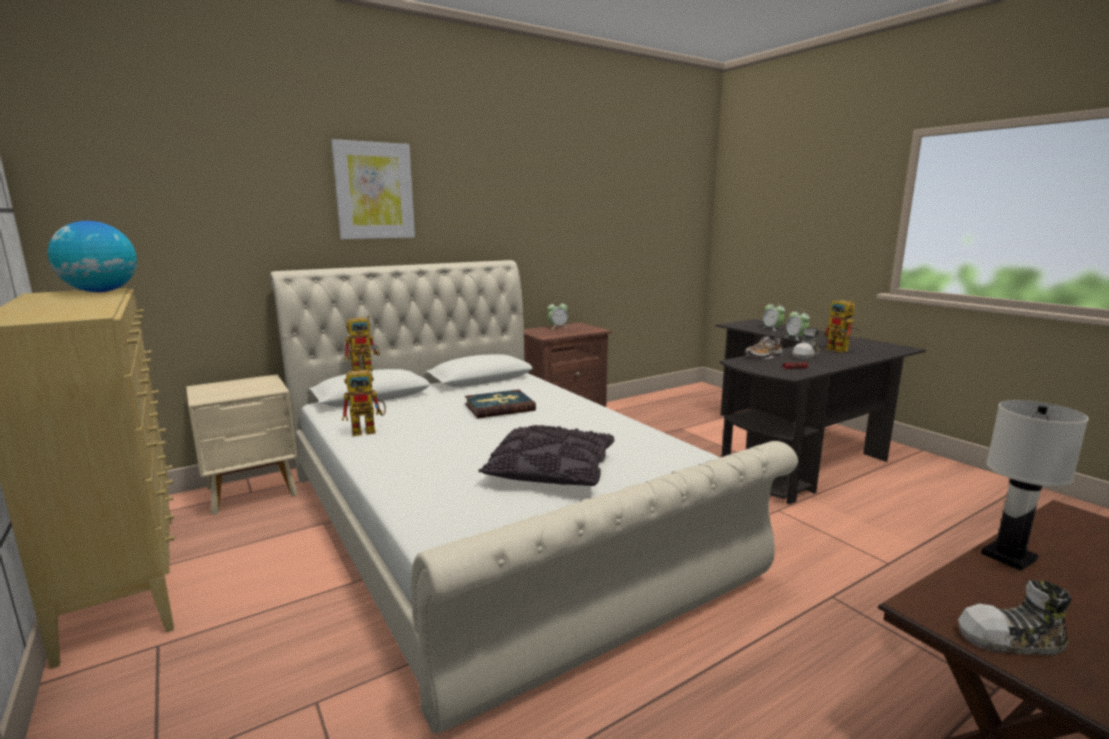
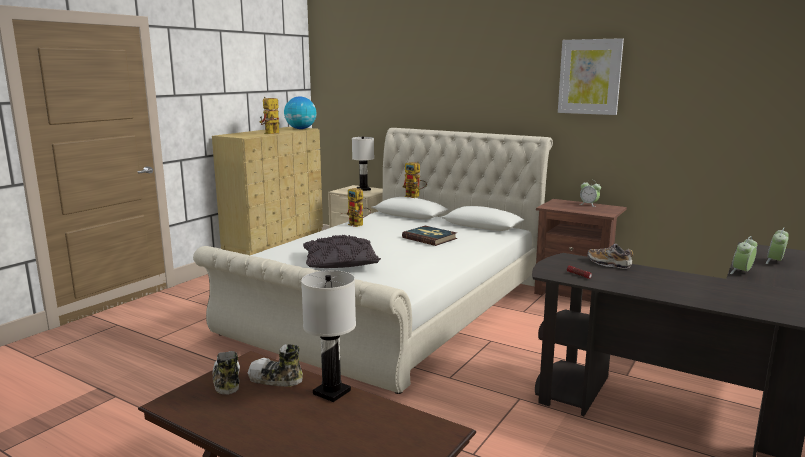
camera: 65 degrees right, 0 degrees up
(235, 385) = (363, 189): none -> white table lamp
(374, 191) = (456, 79): picture -> picture (589, 77)
(806, 355) = (652, 278): shoe -> shoe (275, 379)
(841, 350) = (714, 291): toy robot -> toy robot (270, 134)

